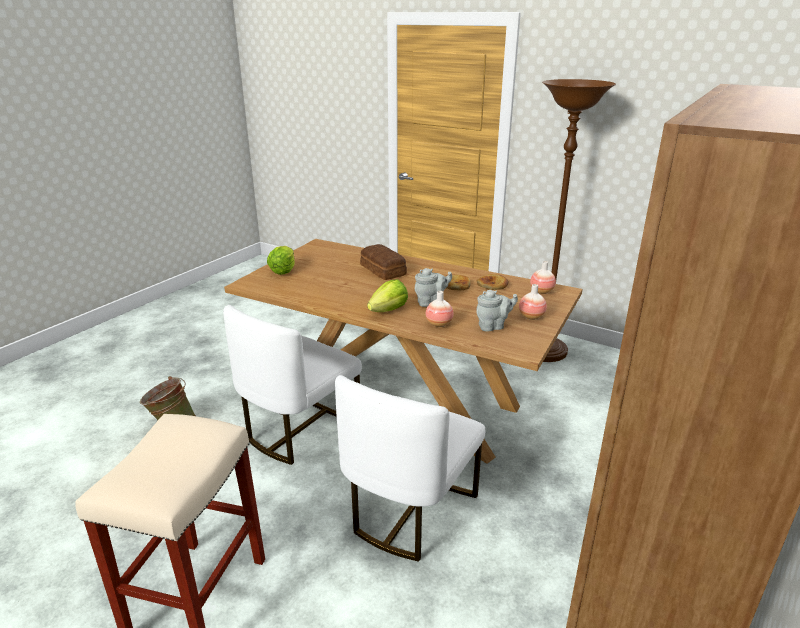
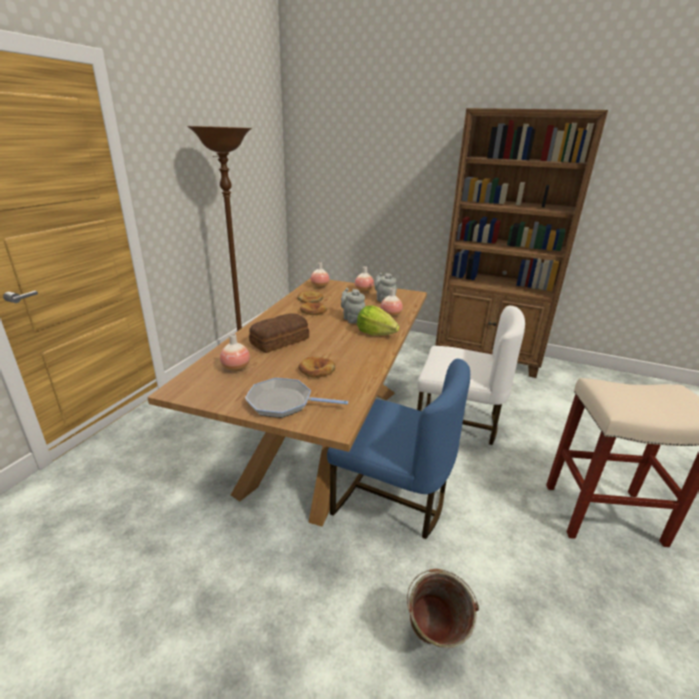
camera: 100 degrees left, 0 degrees up
(283, 270) = (284, 403): lettuce -> frying pan
(299, 429) = (391, 499): white chair -> blue chair
(324, 281) = (316, 370): none -> bread
(340, 257) = (236, 368): none -> vase

